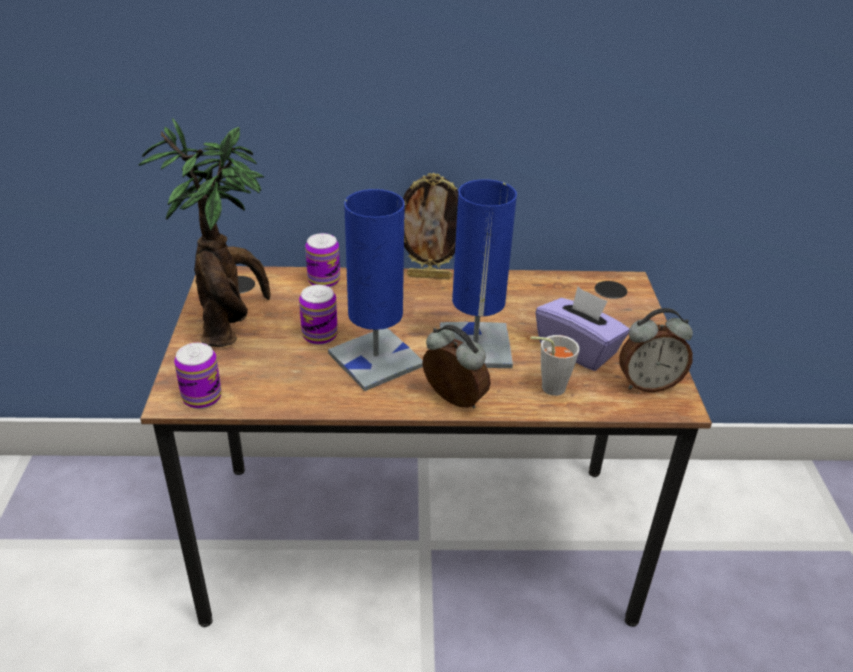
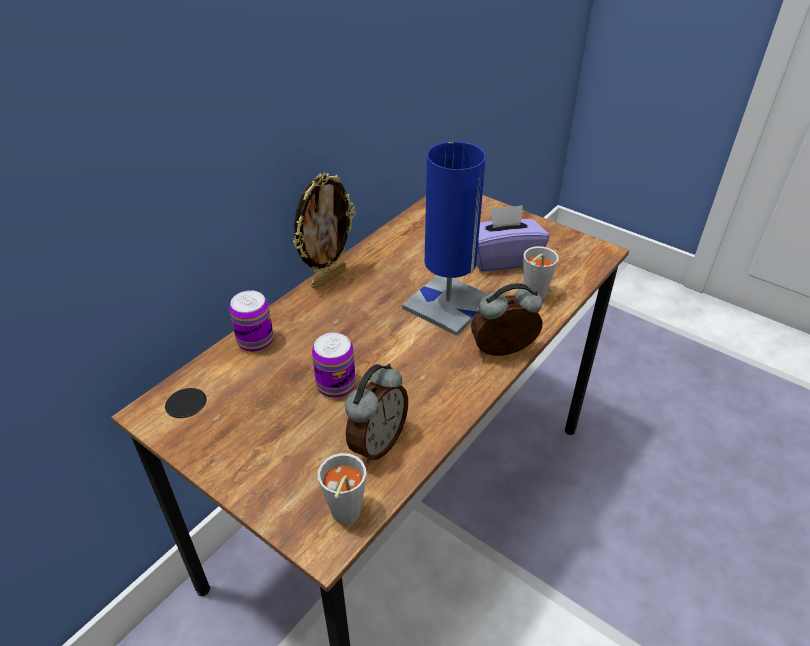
camera: 50 degrees left, 5 degrees up
(202, 397) = (343, 517): can -> grey cup
(232, 325) = (249, 439): potted plant -> none
(376, 359) = (408, 368): blue table lamp -> none
(648, 384) = (569, 251): alarm clock -> alarm clock (376, 443)

